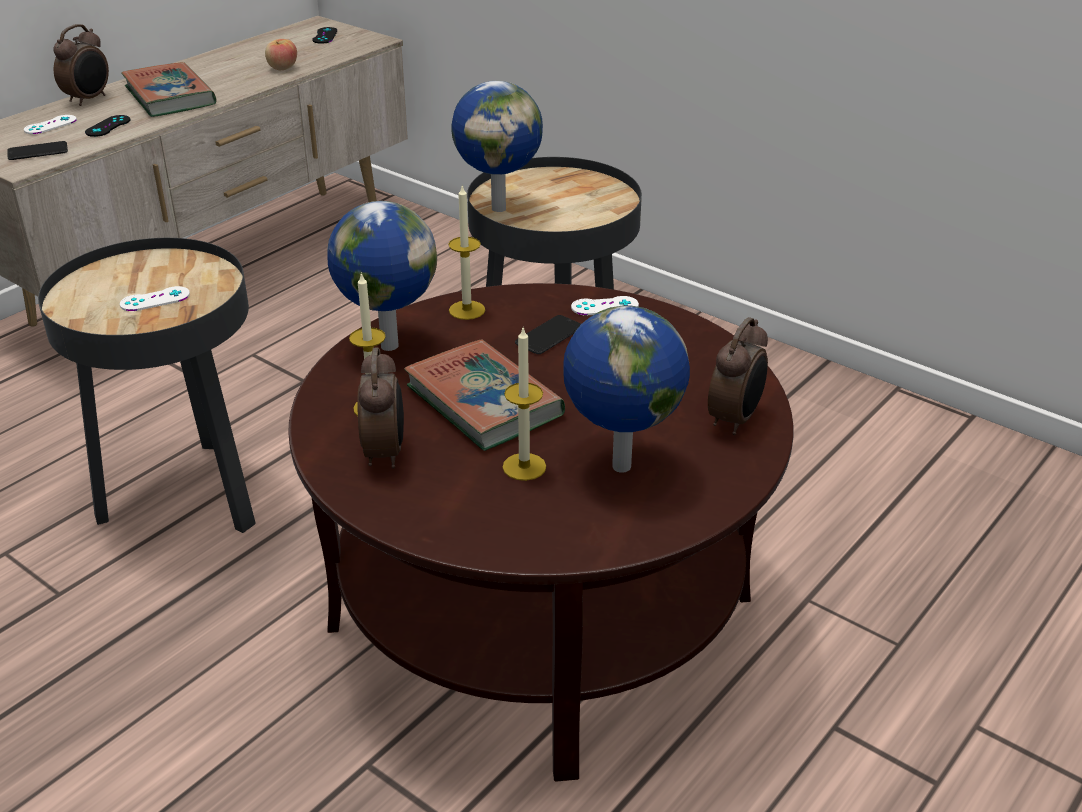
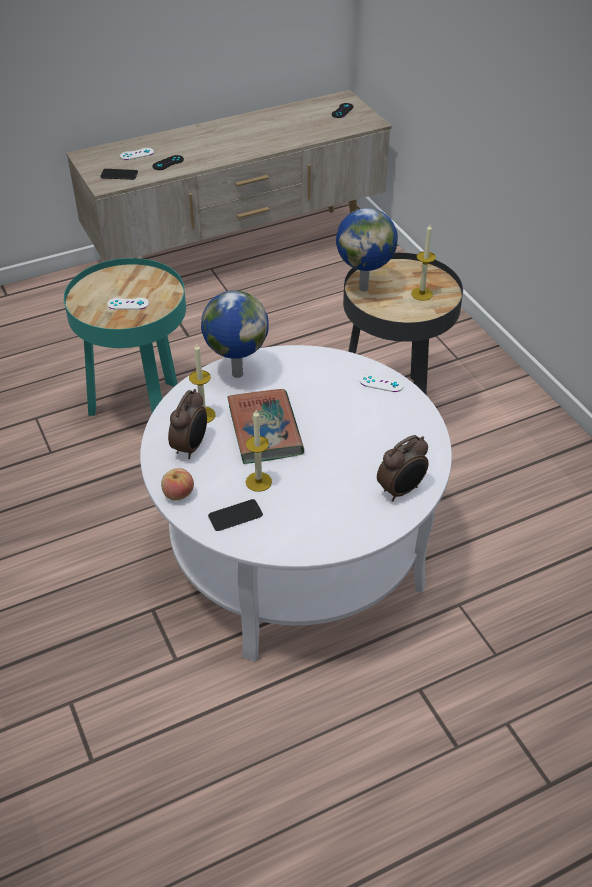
camera: 25 degrees right, 10 degrees up
(89, 99) = (169, 137): alarm clock -> none
(170, 96) = (216, 145): book -> none
(186, 496) = (142, 412): black side table -> turquoise side table
(282, 68) = (298, 135): apple -> apple (178, 494)
(467, 310) = (297, 361): candle -> candle (421, 294)
(541, 608) = (296, 552): brown coffee table -> white coffee table
(549, 336) = (333, 395): phone -> phone (235, 516)
(619, 466) = (310, 499): globe -> none

